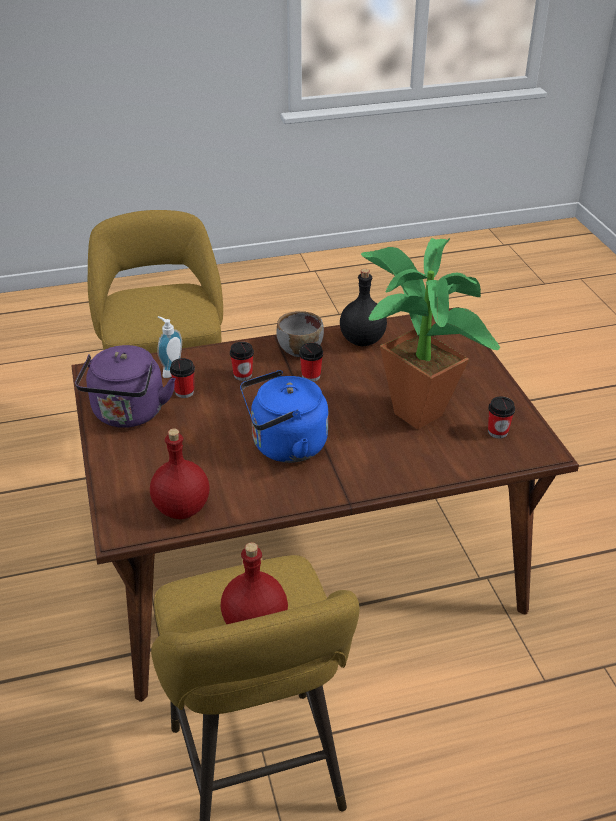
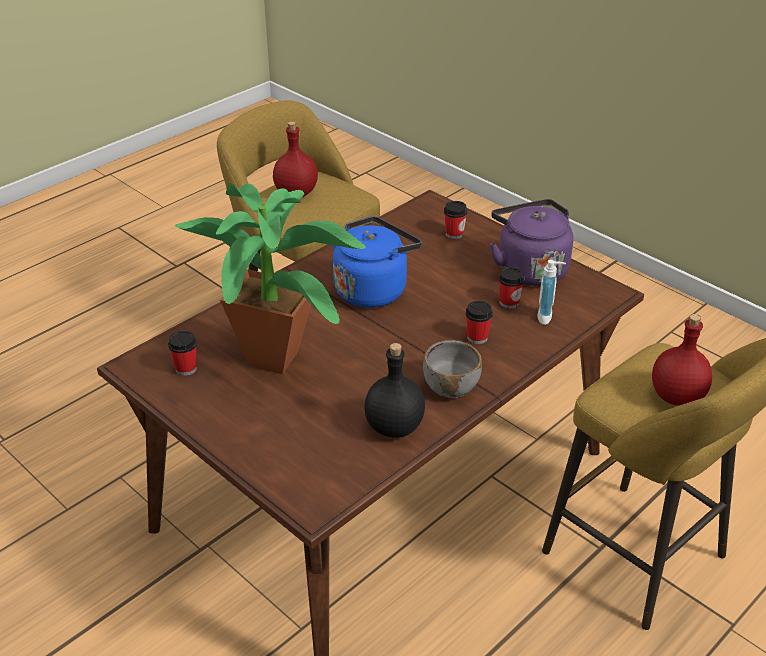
camera: 150 degrees right, 0 degrees up
(182, 509) = (405, 225): red bottle -> red bottle (675, 396)
(311, 376) = (410, 361): cup -> cup (454, 234)

